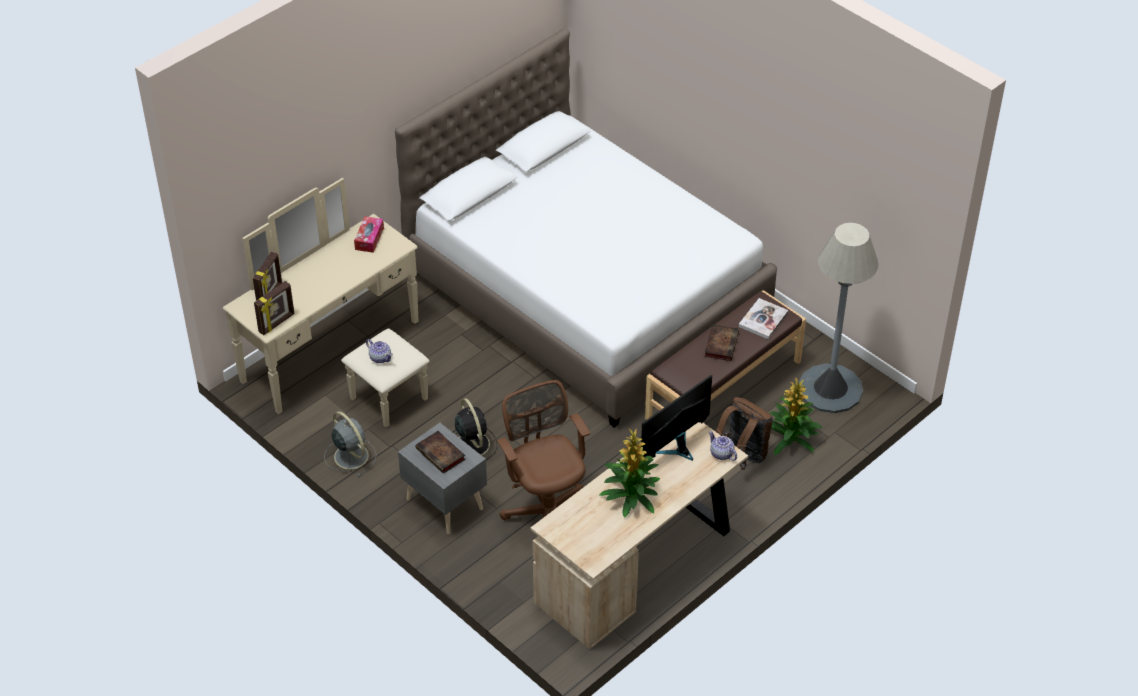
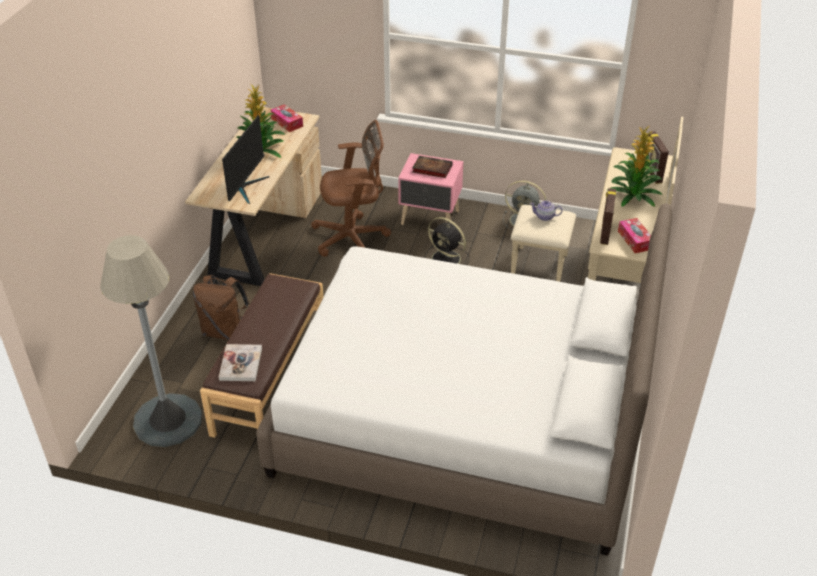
camera: 150 degrees right, 5 degrees down
(277, 323) = (621, 159): picture frame -> picture frame (604, 232)
(445, 502) = (430, 219): grey nightstand -> pink nightstand
(546, 513) = (353, 238): brown office chair -> brown office chair turned 45 degrees counterclockwise
(575, 529) = (287, 122): none -> tissue box
(721, 344) = (269, 326): book -> none
(721, 454) = (206, 194): teapot -> none
(791, 437) = (187, 362): potted plant -> potted plant (633, 195)

